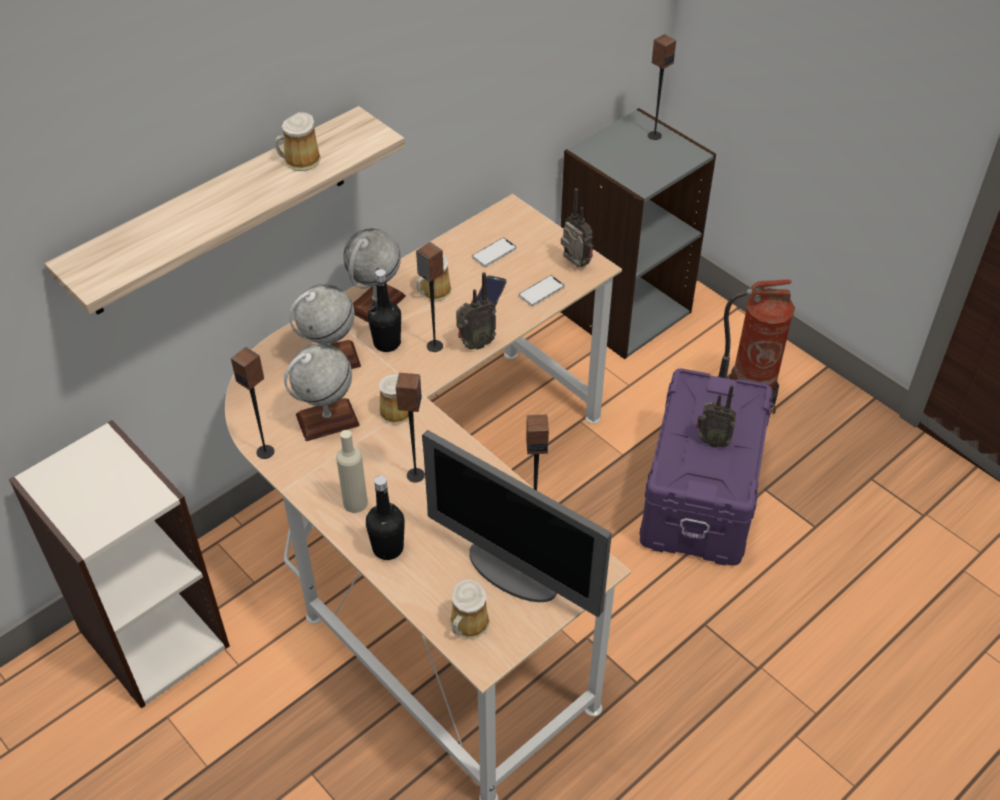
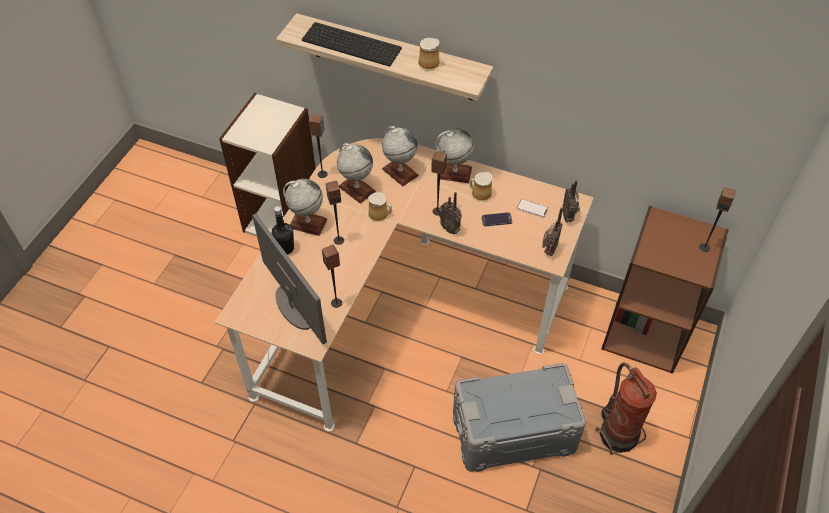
camera: 65 degrees right, 5 degrees up
(185, 221) = (353, 43): none -> keyboard
(355, 503) = (307, 223): beige bottle -> globe
(387, 343) = (426, 190): black bottle -> none
(468, 625) = (252, 300): mug -> none
(513, 572) = (294, 307): monitor -> monitor turned 135 degrees clockwise
(541, 291) = (514, 243): phone -> none
(623, 310) = (645, 332): grey bookcase -> brown bookcase
(702, 495) = (514, 433): purple storage box -> grey storage box
(712, 441) = (516, 404): radio -> radio (568, 216)

